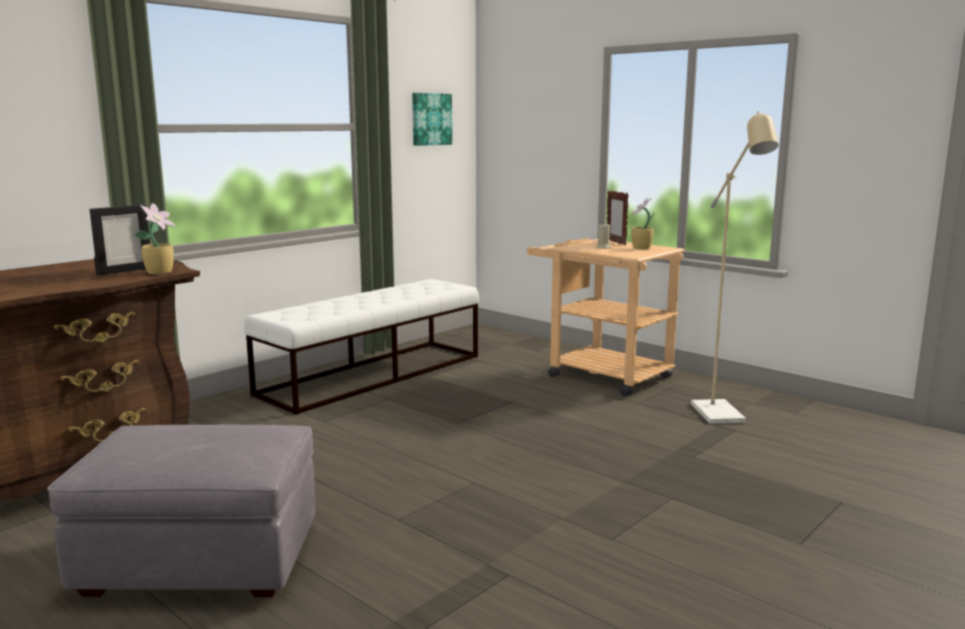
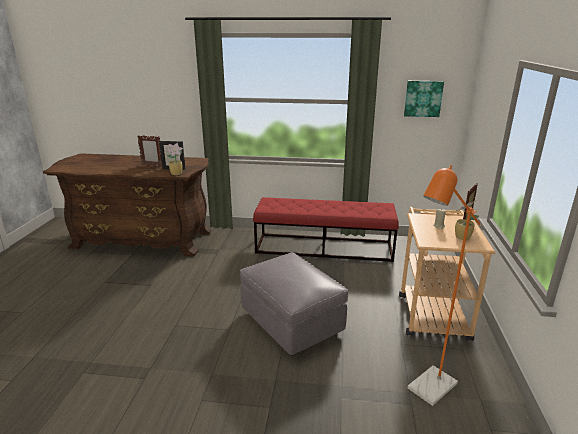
camera: 55 degrees right, 10 degrees up
(55, 277) = (152, 165): none -> picture frame
(201, 559) = (115, 297): grey ottoman -> grey ottoman (292, 322)
(373, 374) = (324, 247): white bench -> red bench
(721, 417) = (427, 390): beige floor lamp -> orange floor lamp

